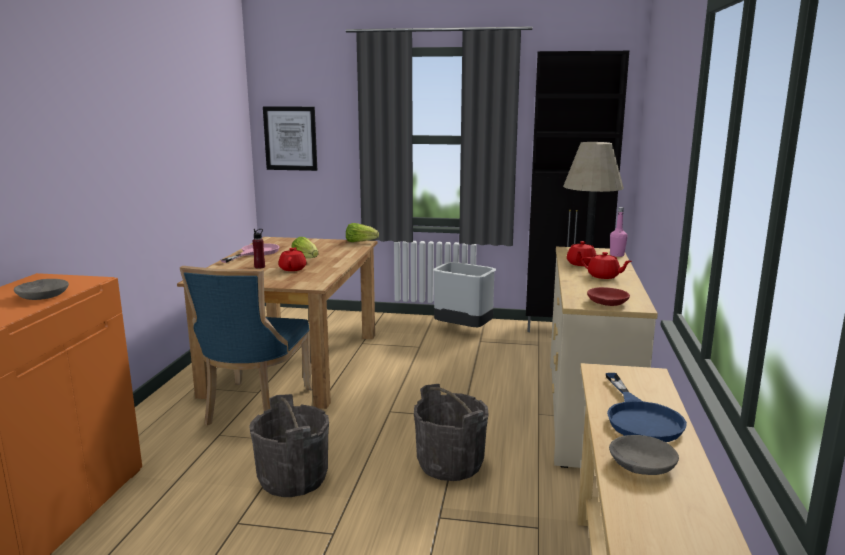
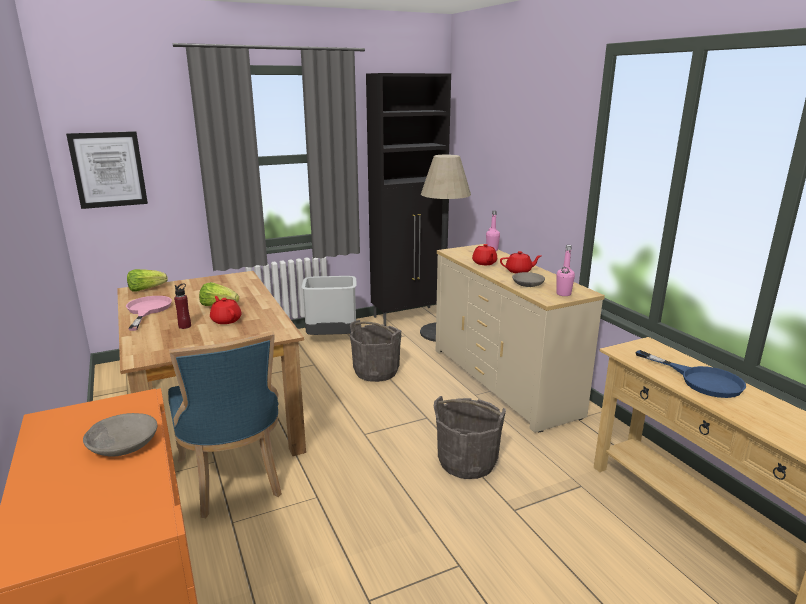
camera: 35 degrees left, 5 degrees up
(293, 478) = (363, 532): grey bucket -> grey bucket (376, 371)
(360, 242) = (239, 275): lettuce -> lettuce (146, 289)
(607, 302) = (563, 294): red bowl -> pink bottle
(641, 464) = (758, 414): grey bowl -> grey bowl (527, 284)

